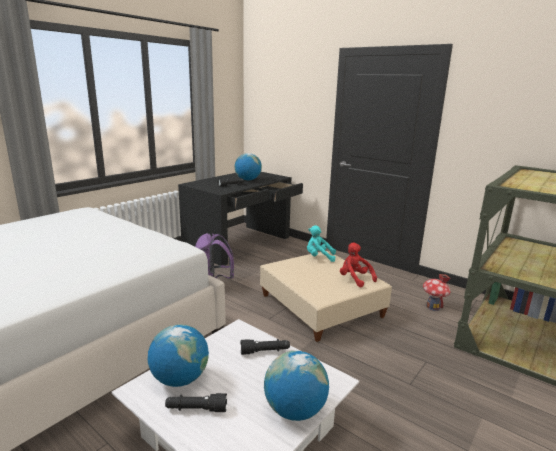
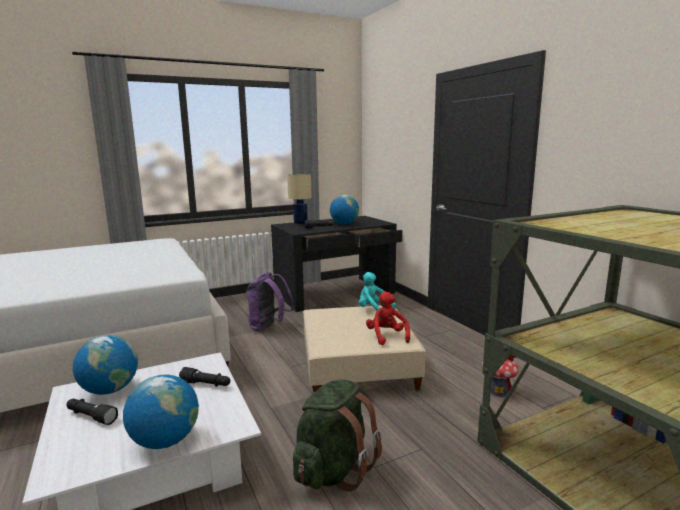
camera: 25 degrees right, 5 degrees down
(206, 181) = (300, 223): none -> beige table lamp
(386, 394) = (333, 469): none -> green backpack

